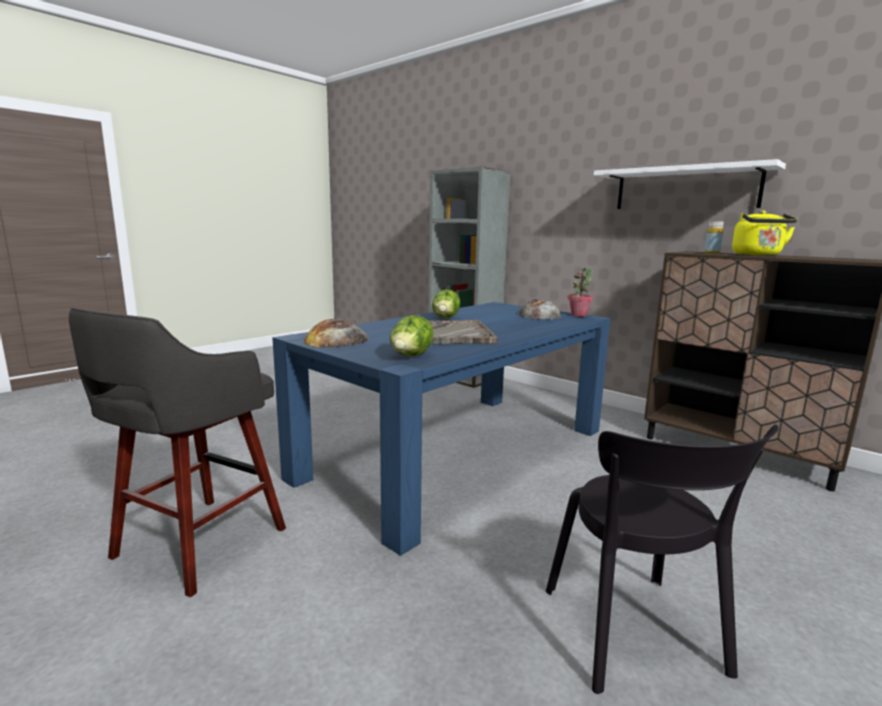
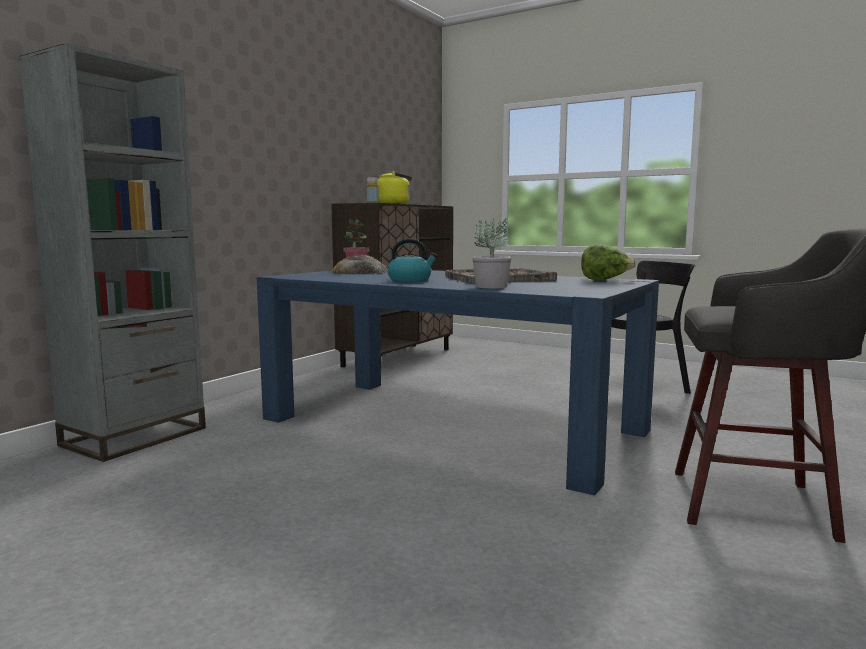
camera: 100 degrees left, 5 degrees down
(337, 340) = (579, 288): bread -> none
(380, 327) = (491, 286): none -> potted plant
(445, 318) = (410, 280): lettuce -> kettle
(685, 189) = (317, 145): white shelf -> none

